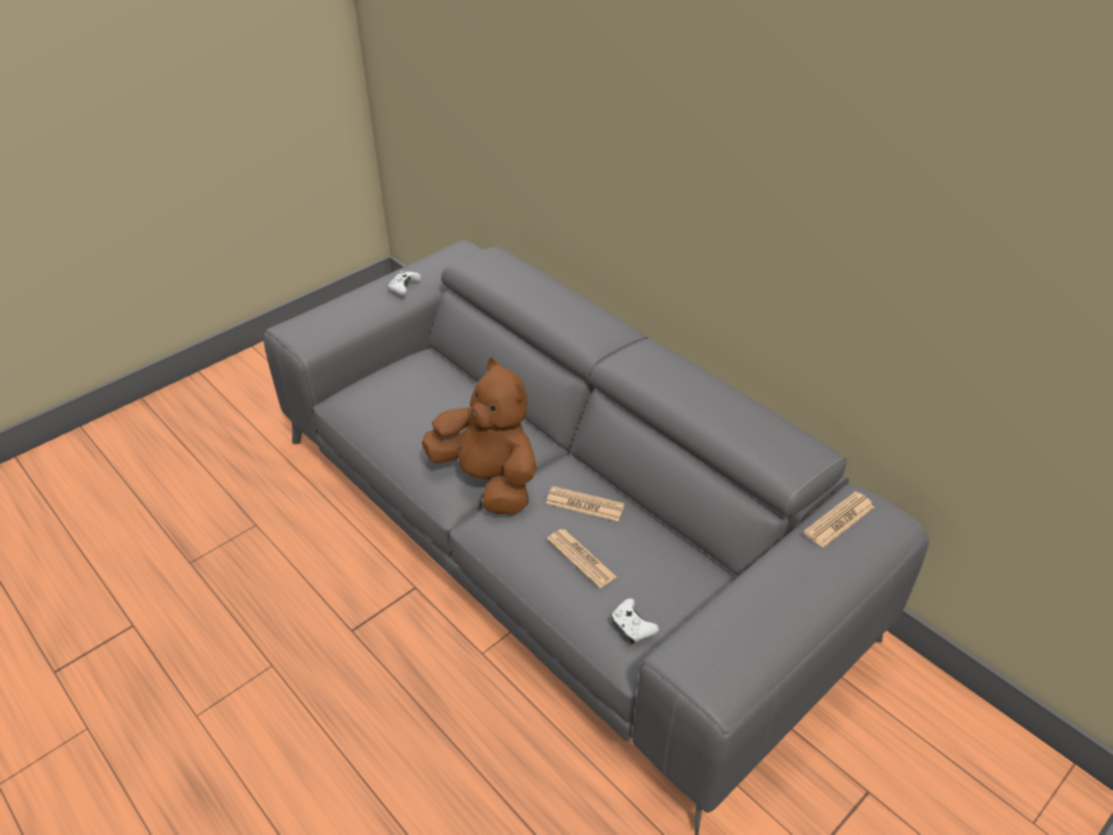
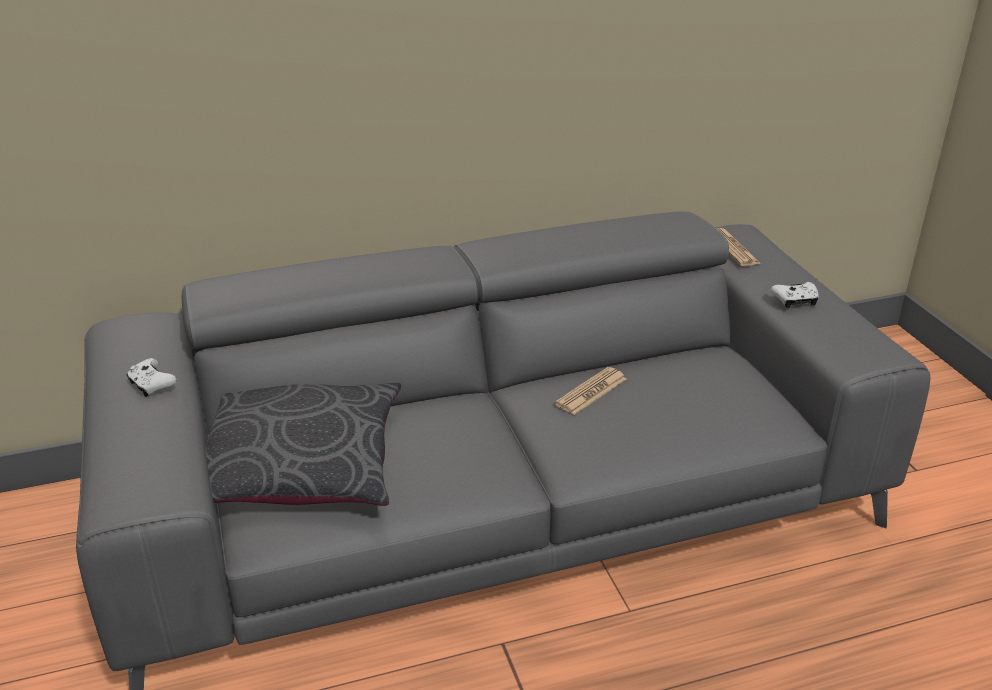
camera: 65 degrees left, 10 degrees down
(413, 389) = (302, 463): none -> grey pillow
(488, 480) = (507, 446): brown plush toy -> none
(581, 558) = (663, 413): newspaper -> none
(632, 626) = (762, 409): white game controller -> white game controller (795, 301)

